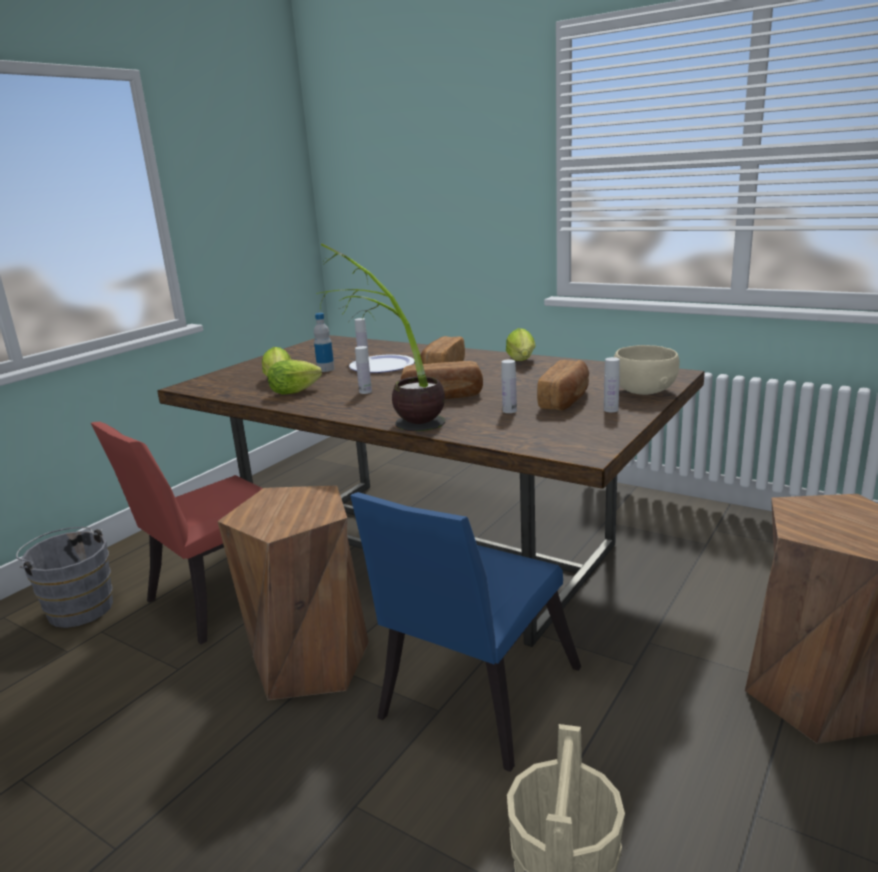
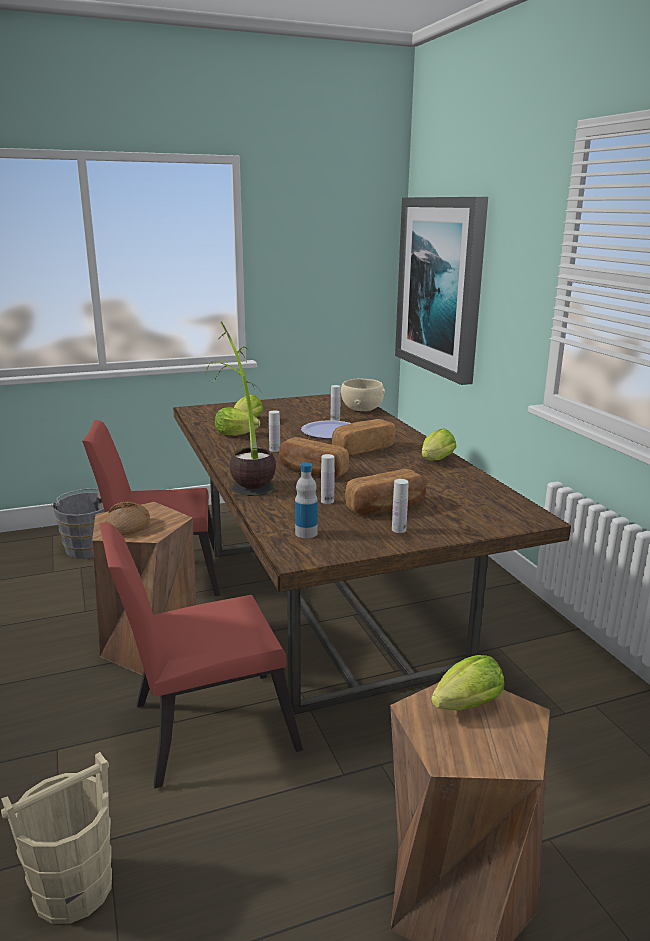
camera: 35 degrees right, 0 degrees up
(284, 516) = (128, 526): none -> bread
(326, 369) = (291, 422): bottle -> bottle (306, 533)
(382, 208) = (441, 286): none -> picture
(472, 699) = (203, 727): blue chair -> red chair
(643, 391) = (464, 524): beige bowl -> beige bowl (361, 409)
(818, 516) = (463, 707): none -> lettuce

